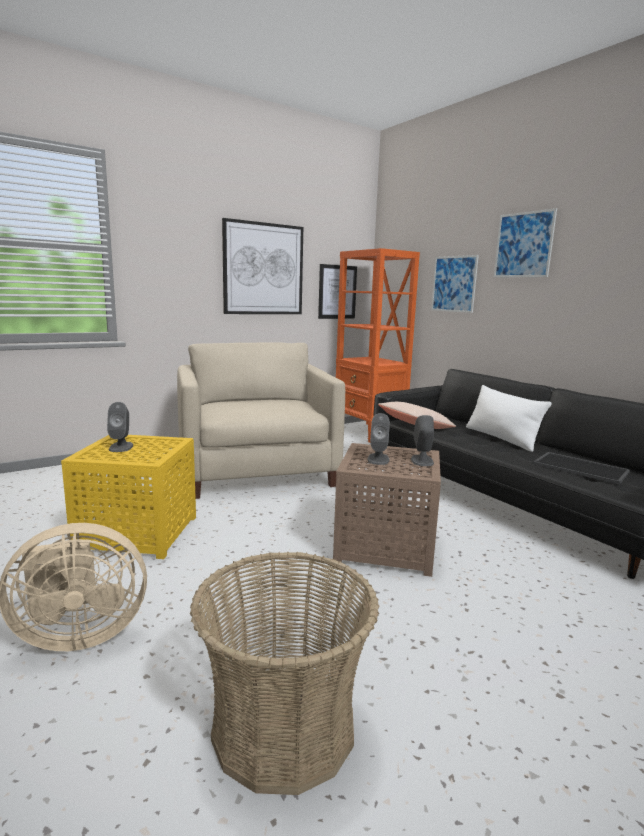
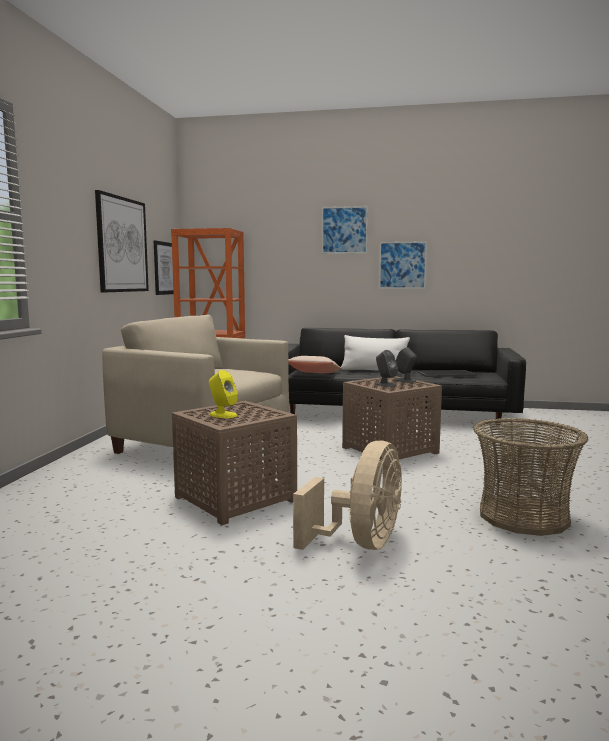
camera: 45 degrees left, 5 degrees down
(121, 447) = (222, 415): grey speaker -> yellow speaker
(140, 532) = (235, 498): yellow side table -> brown side table
(454, 284) = (282, 259): picture -> picture (402, 265)

